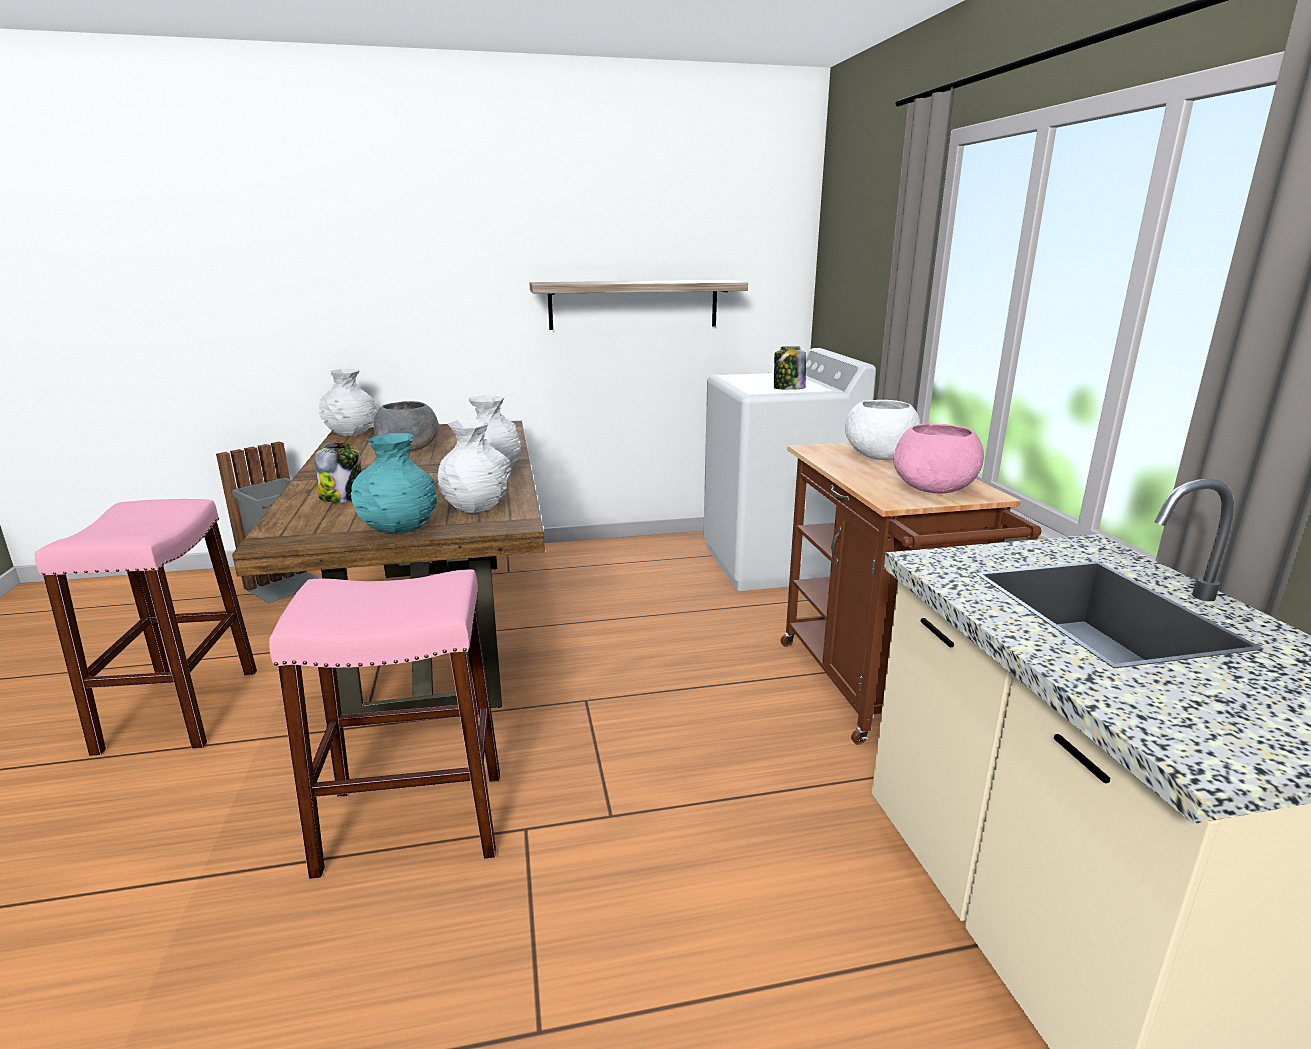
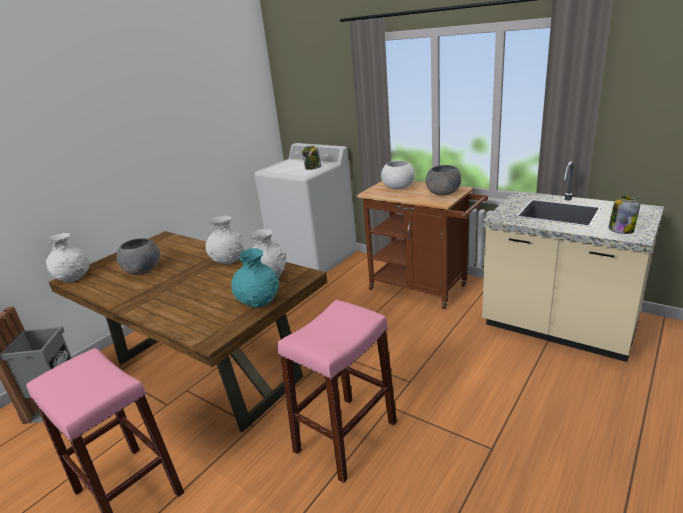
camera: 40 degrees left, 5 degrees up
(342, 497) = (184, 306): jar -> jar (621, 230)
(634, 304) = (199, 142): shelf -> none
(932, 489) = (443, 193): pink bowl -> grey bowl

